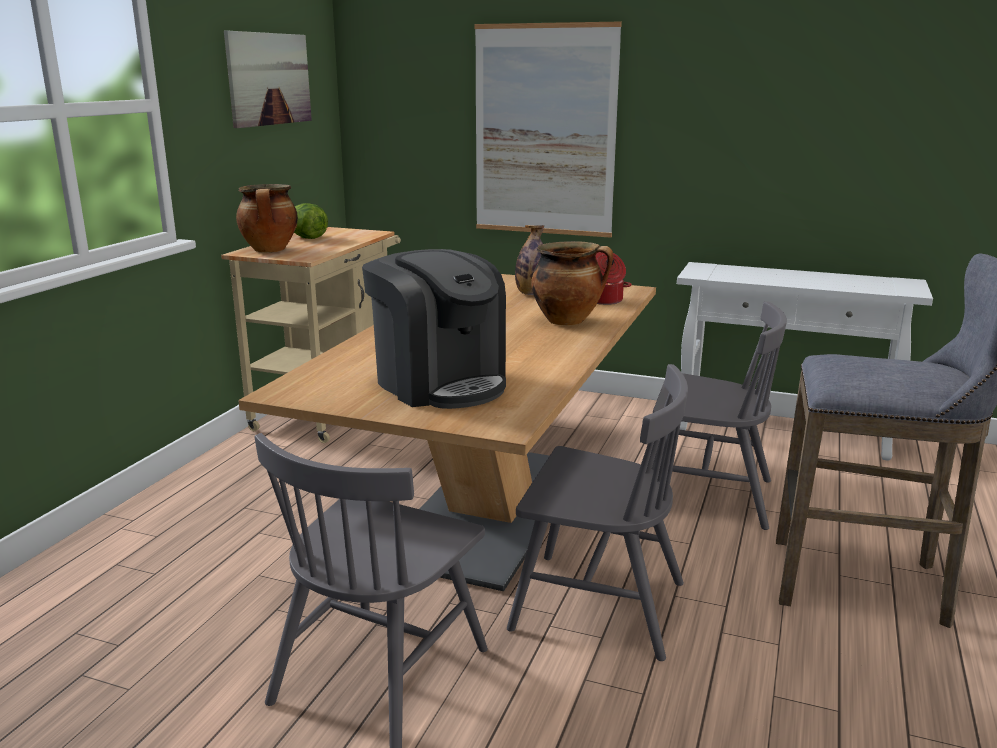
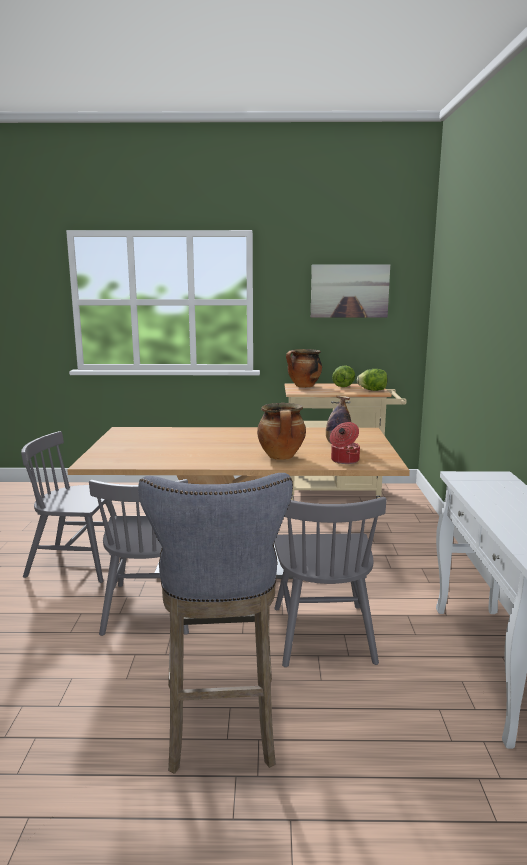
camera: 70 degrees right, 5 degrees down
(358, 233) = (372, 390): none -> lettuce
(439, 383) = (146, 447): coffee machine -> none
(544, 131) = (476, 338): picture -> none

